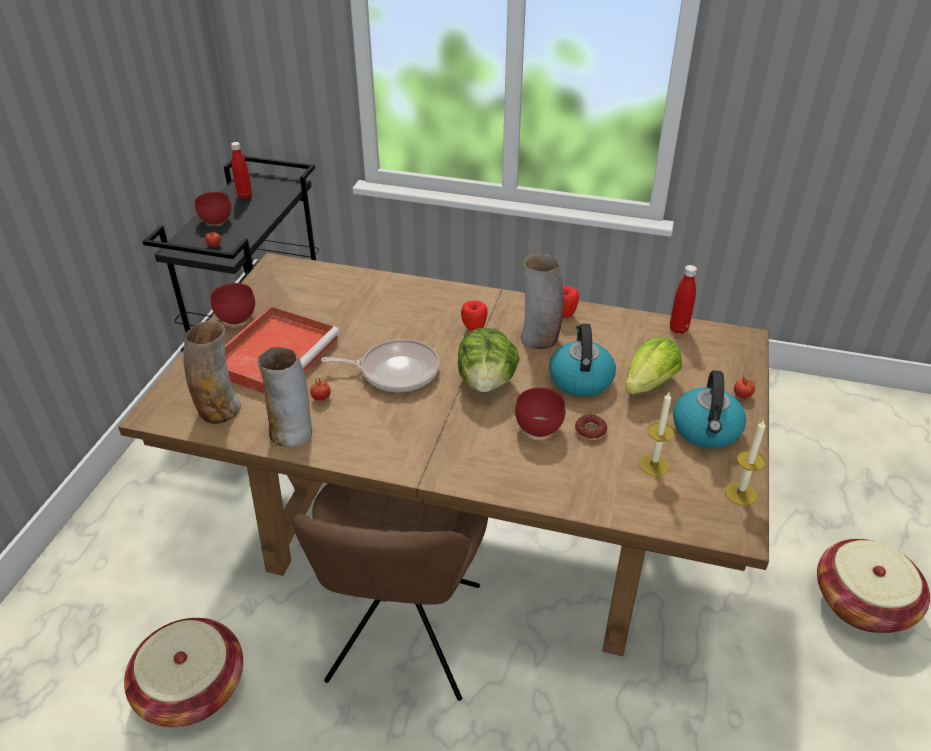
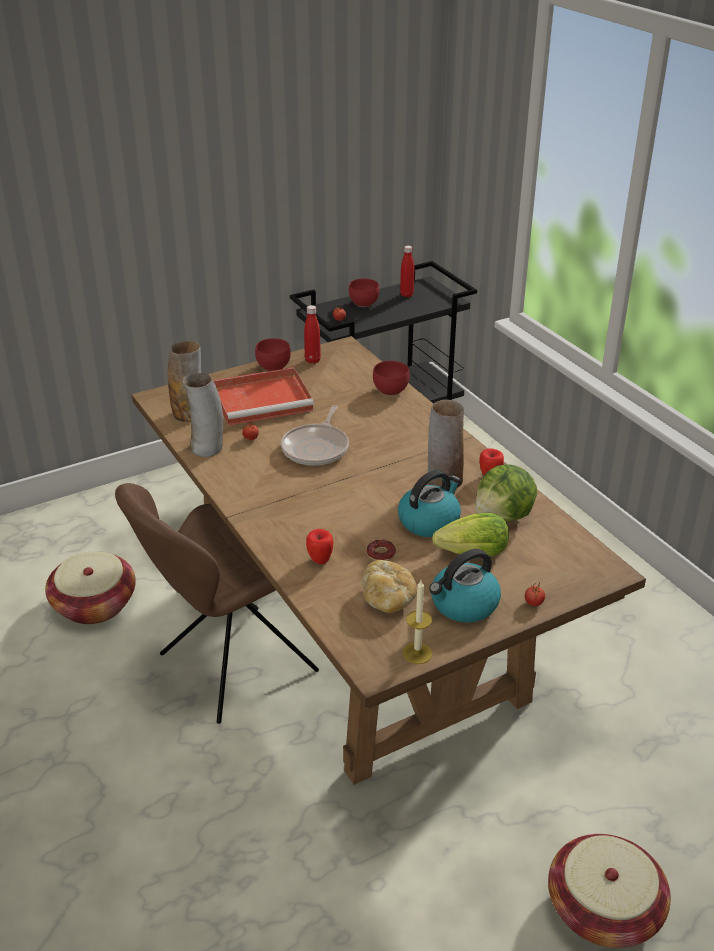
camera: 45 degrees right, 5 degrees down
(395, 371) = (317, 448): frying pan -> frying pan turned 60 degrees clockwise
(474, 330) = (408, 451): apple -> apple (320, 560)
(487, 382) = (362, 487): lettuce -> lettuce (504, 516)
(537, 427) = (350, 530): red bowl -> red bowl (390, 390)
(654, 465) = (388, 599): candle -> bread
(678, 329) = (564, 534): red bottle -> red bottle (312, 360)

